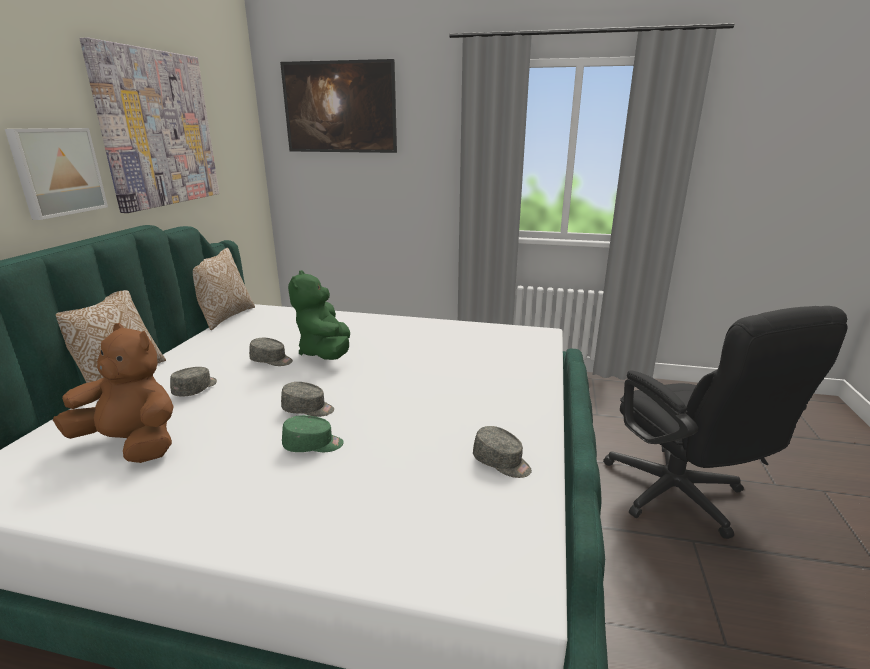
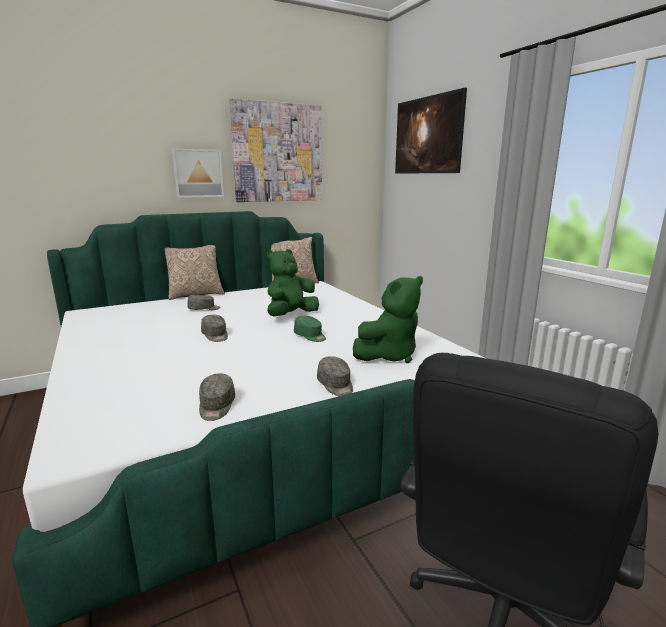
camera: 50 degrees right, 5 degrees down
(132, 444) = (139, 319): brown plush toy -> none
(272, 360) = (259, 309): grey cap -> grey cap (336, 385)
(313, 445) = (177, 350): green cap -> green cap (310, 336)
(497, 353) = (389, 355): none -> green plush toy

